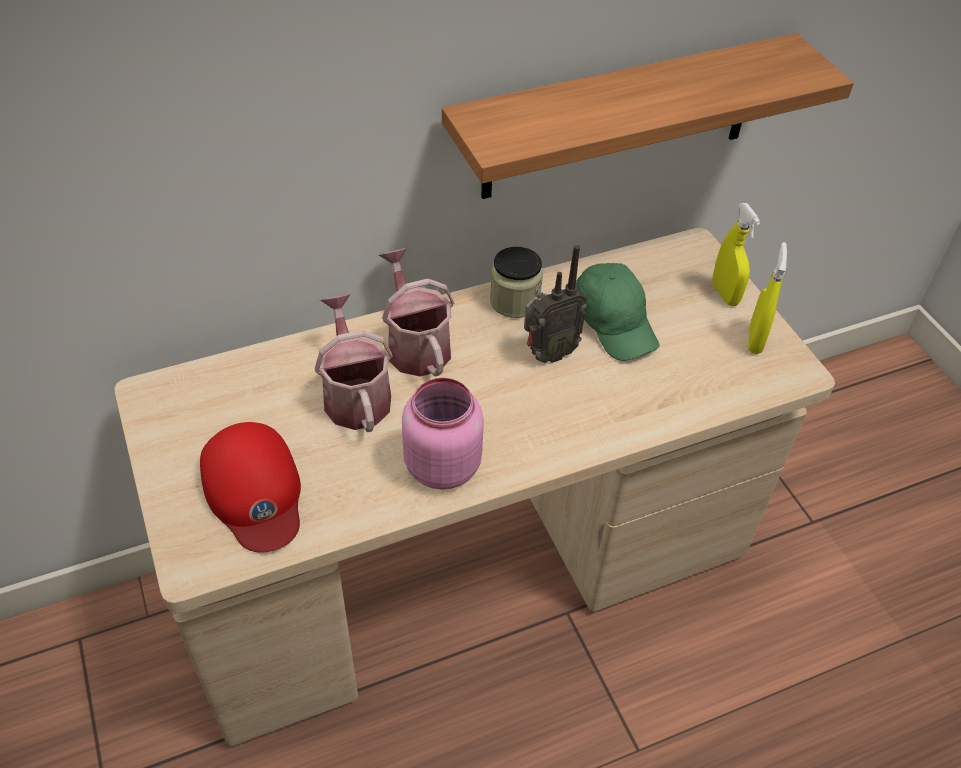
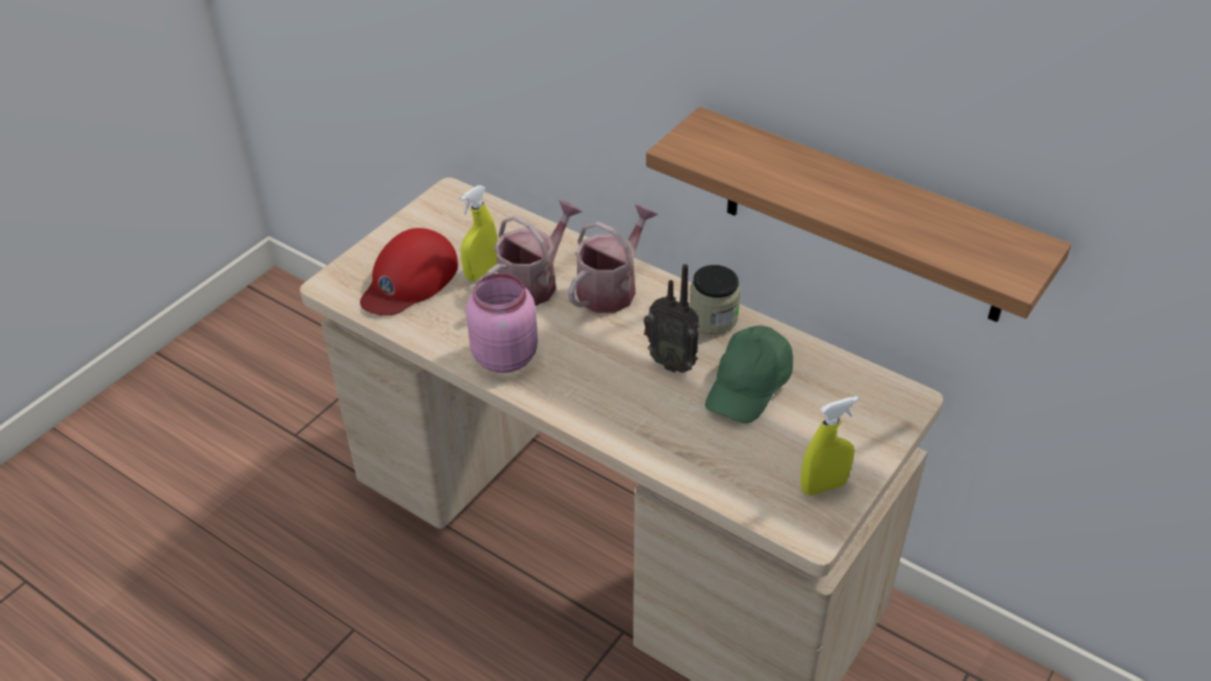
camera: 60 degrees right, 5 degrees down
(725, 294) = (863, 444): yellow spray bottle -> yellow spray bottle (481, 272)

